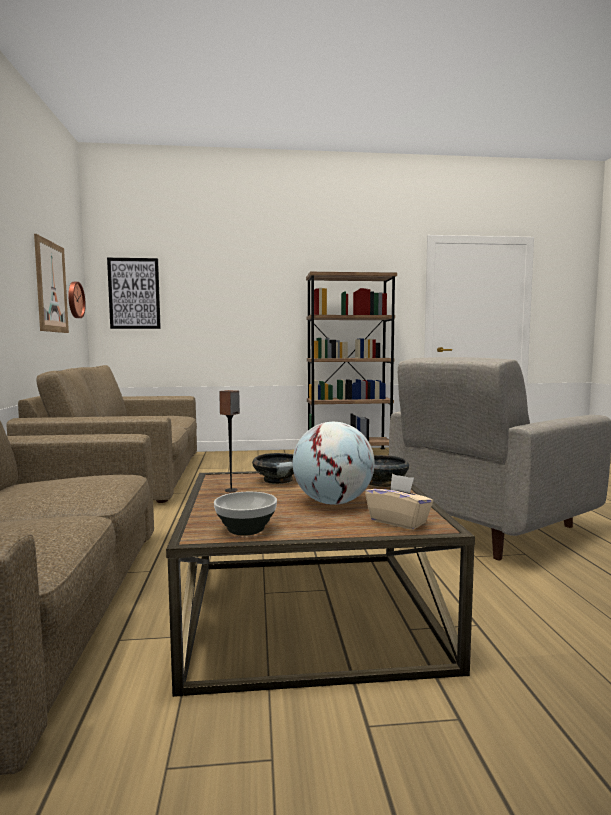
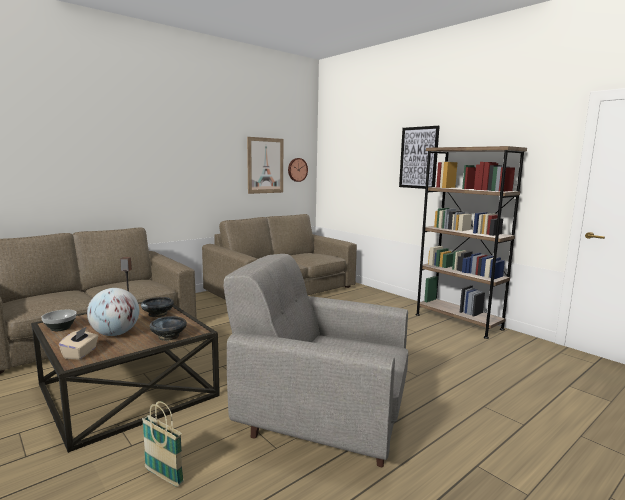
camera: 55 degrees right, 5 degrees up
(134, 293) = (338, 163): picture -> picture (418, 157)
(557, 613) = (164, 476): none -> basket

